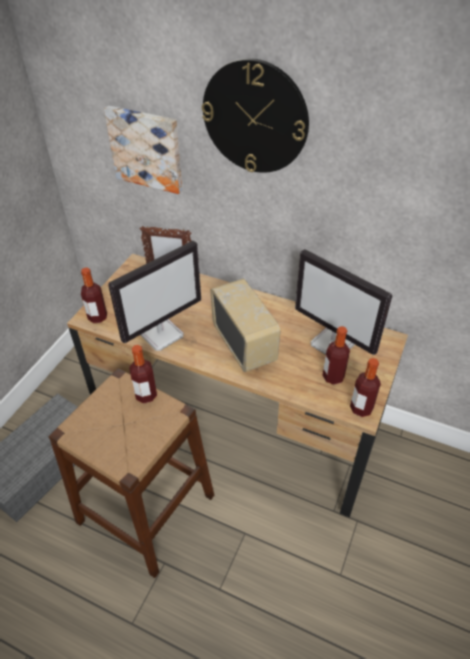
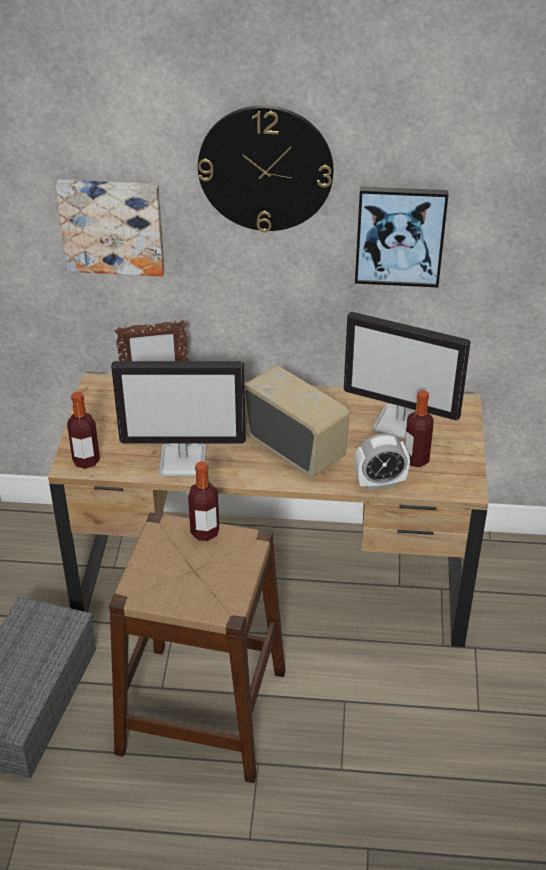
camera: 20 degrees left, 5 degrees down
(162, 334) = (184, 461): monitor -> monitor turned 60 degrees clockwise
(296, 389) = (380, 482): none -> alarm clock
(359, 194) = (400, 235): none -> picture
(361, 408) = (462, 484): bottle -> none

